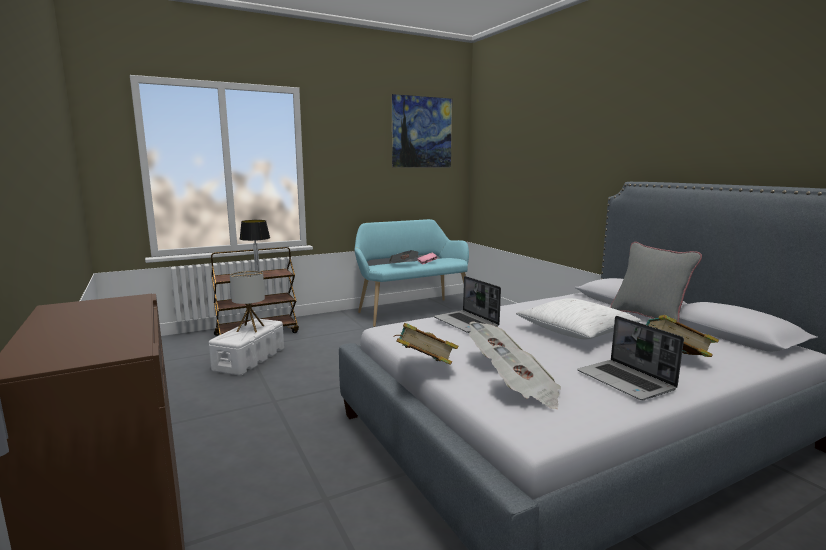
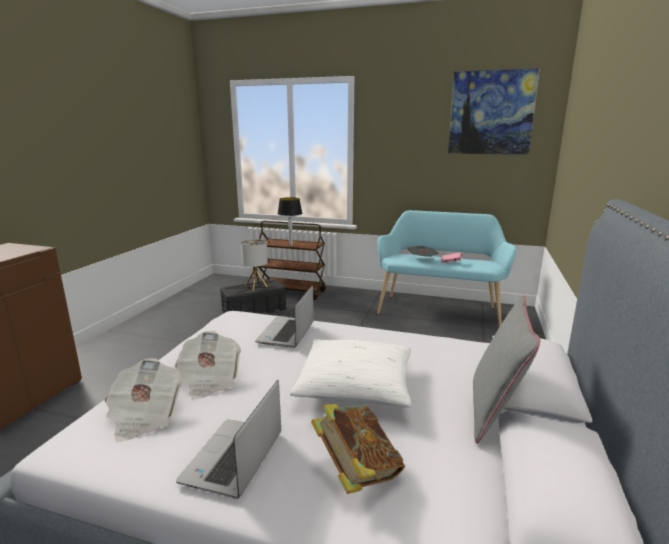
camera: 45 degrees right, 5 degrees up
(250, 359) = (254, 310): white storage box -> black storage box
(424, 367) = (162, 357): book -> none

